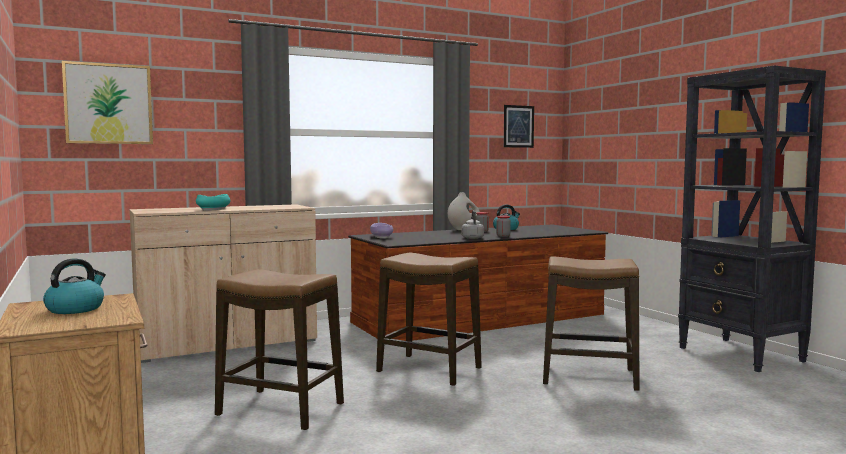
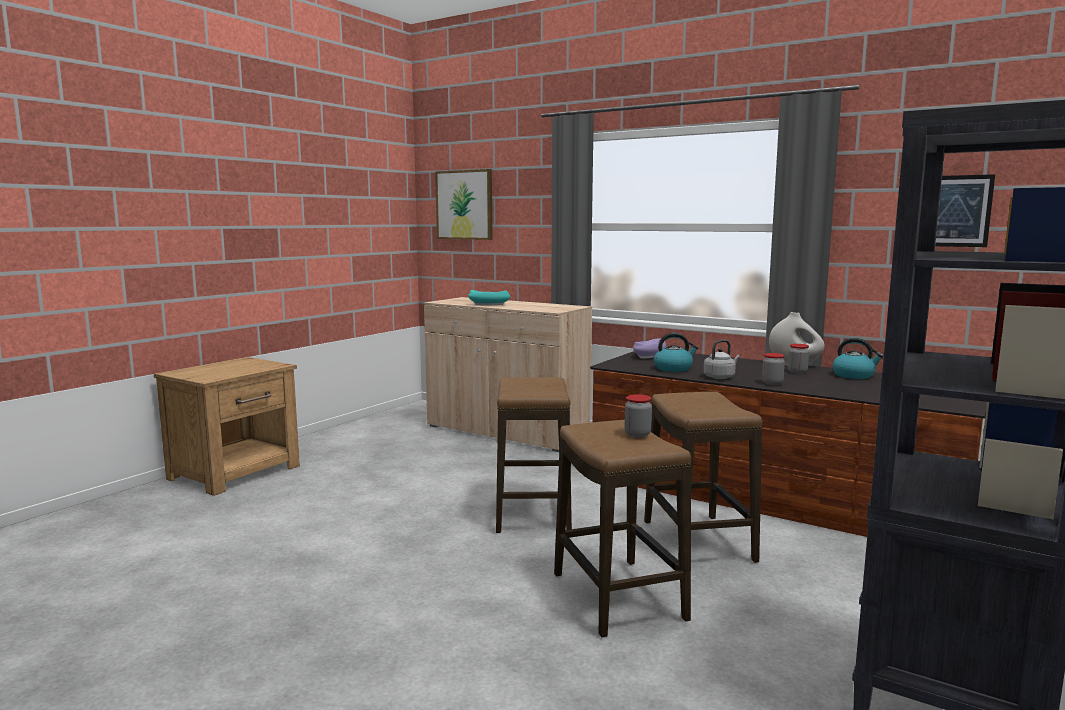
camera: 60 degrees right, 5 degrees up
(75, 309) = (235, 367): kettle -> kettle (673, 368)
(281, 409) = (371, 489): stool -> stool (698, 541)
(586, 259) = (637, 434): none -> jar

